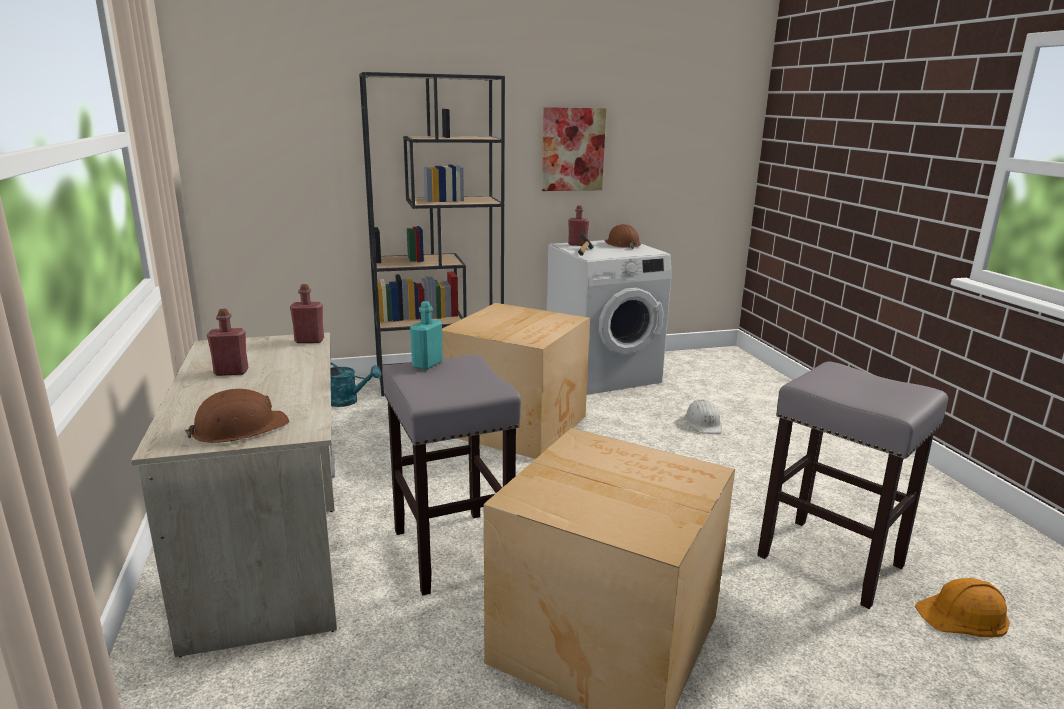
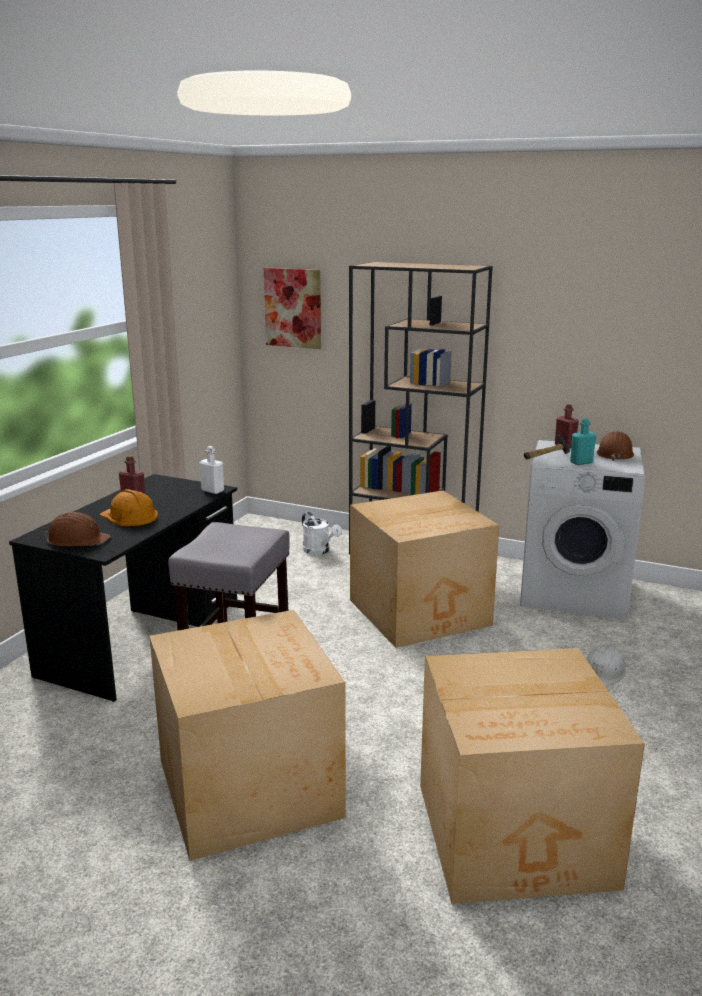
camera: 40 degrees right, 0 degrees up
(270, 549) = (143, 638): beige desk -> black desk
(309, 341) = (212, 490): red bottle -> white bottle
(348, 401) = (319, 551): turquoise watering can -> white watering can
(427, 364) = (237, 528): turquoise bottle -> turquoise bottle (581, 462)
(573, 149) = (580, 342): picture -> picture (293, 308)
(832, 561) = (517, 835): grey stool -> cardboard box
(963, 615) = (568, 940): orange hard hat -> orange hard hat (129, 516)

